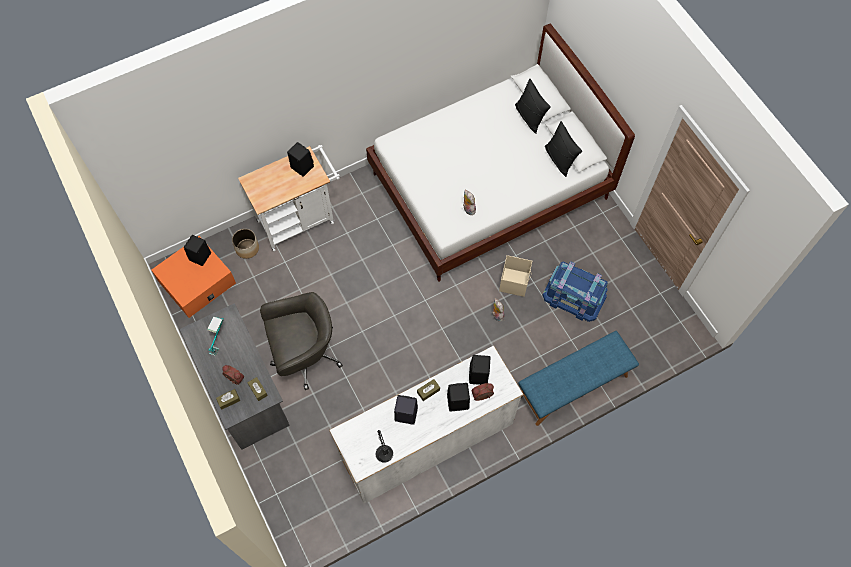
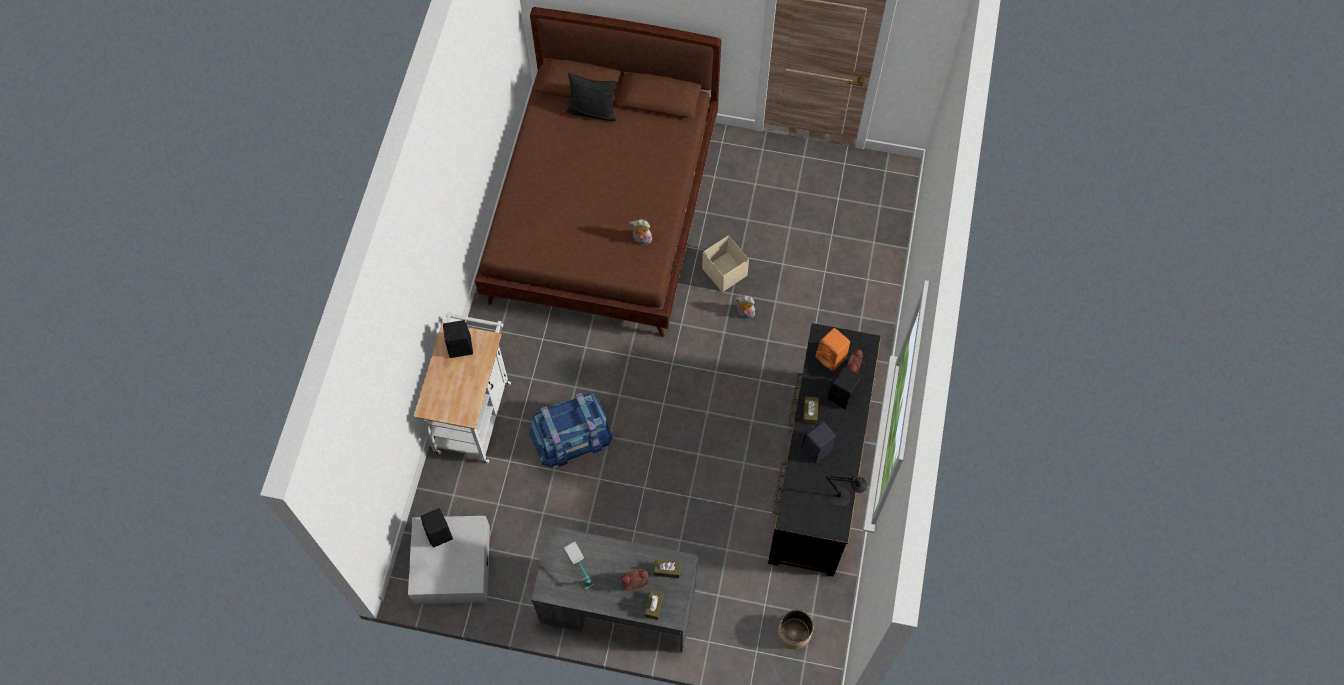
camera: 50 degrees left, 0 degrees up
(197, 282) = (452, 564): orange storage box -> white storage box
(247, 248) = (459, 487): planter -> planter (794, 633)
(304, 355) = (632, 518): grey office chair -> none
(426, 440) = (817, 472): white dresser -> black dresser
(479, 376) = (831, 358): black speaker -> orange speaker
(490, 186) = (604, 213): white bed -> brown bed
(559, 159) = (662, 123): black pillow -> none
(573, 386) = (871, 306): blue bench -> none
(574, 296) = (784, 234): blue storage box -> blue storage box (571, 435)

